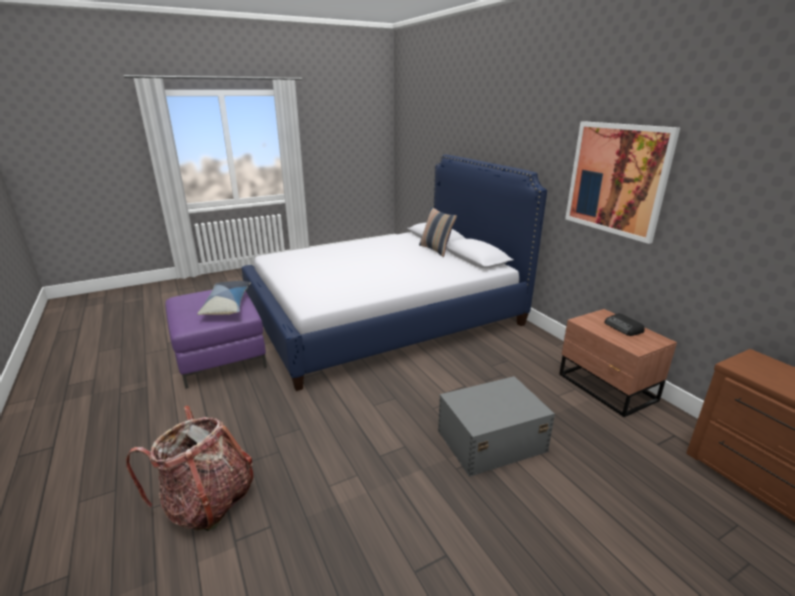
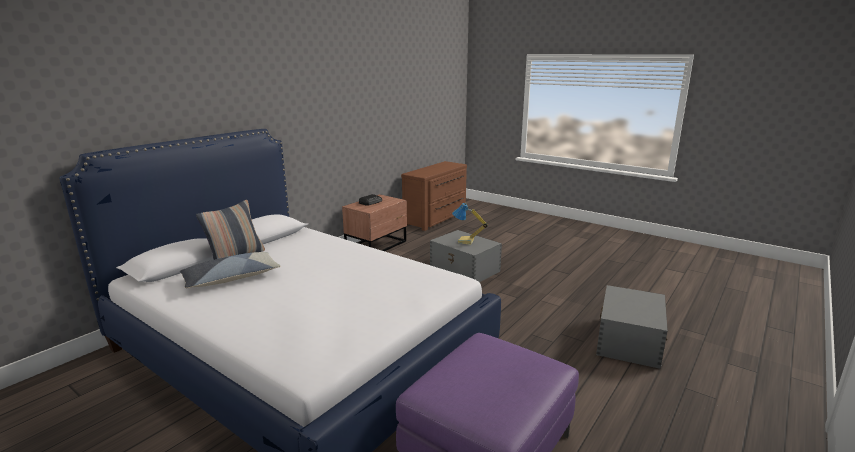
camera: 115 degrees left, 5 degrees down
(207, 502) = (628, 341): backpack -> grey storage box
(227, 304) = (479, 360): pillow -> pillow (231, 278)
(494, 403) = (465, 241): none -> table lamp
(616, 179) = (321, 114): picture -> none

